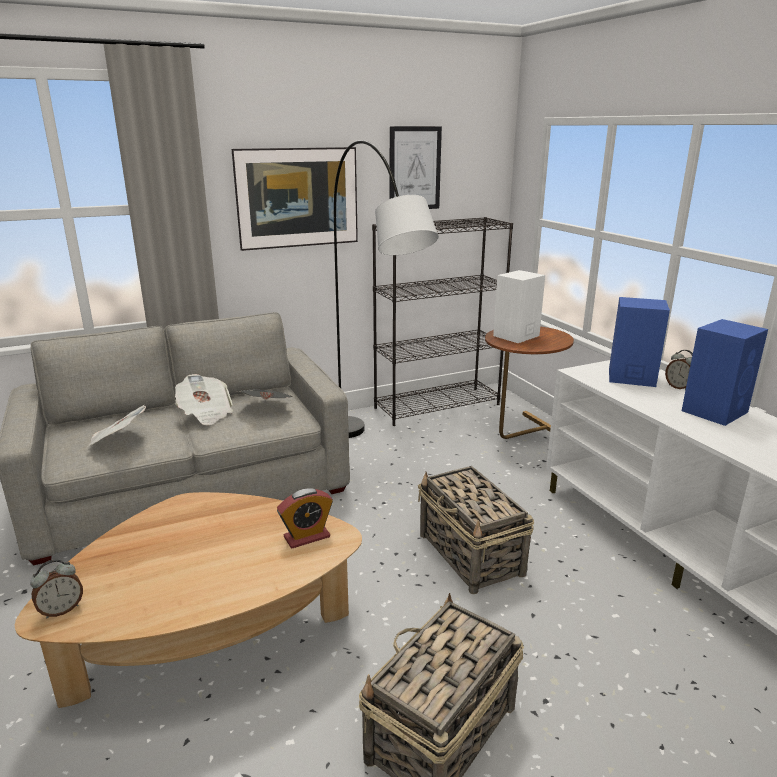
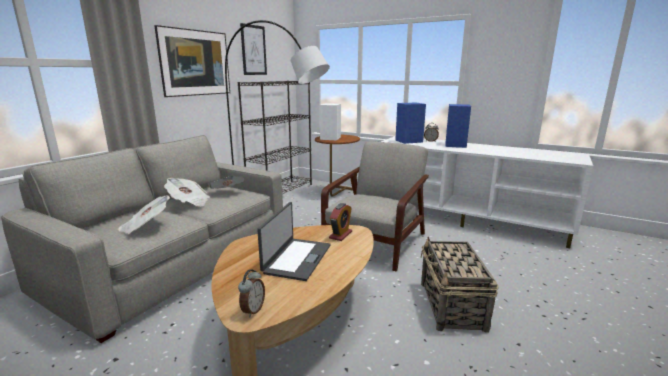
camera: 35 degrees left, 5 degrees down
(201, 554) = (296, 258): none -> laptop
(471, 555) = (376, 242): basket -> grey armchair

